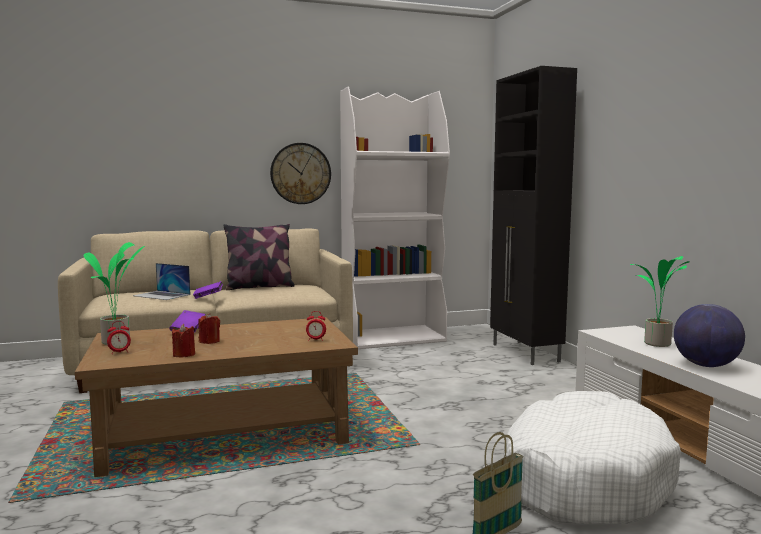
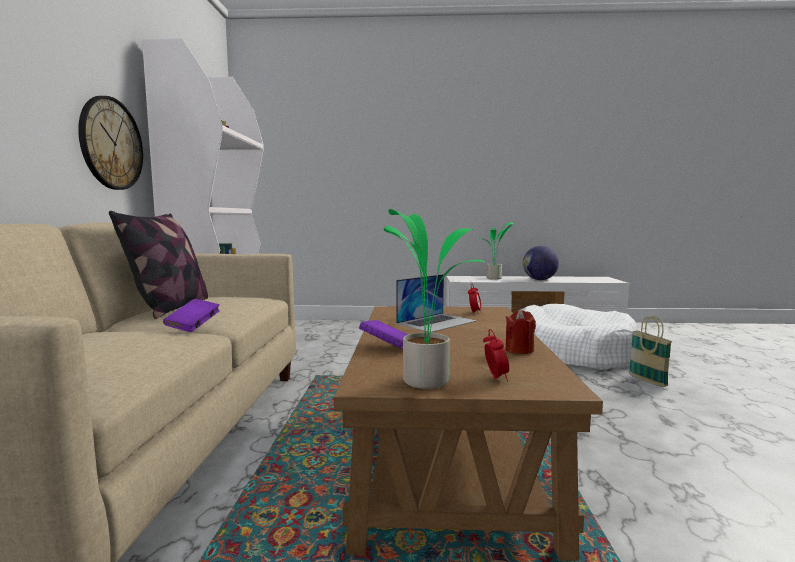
camera: 70 degrees left, 0 degrees up
(162, 295) = (121, 344): laptop -> laptop (437, 322)
(209, 341) = (457, 340): red candle -> none
(525, 353) = (339, 324): black cabinet -> none

